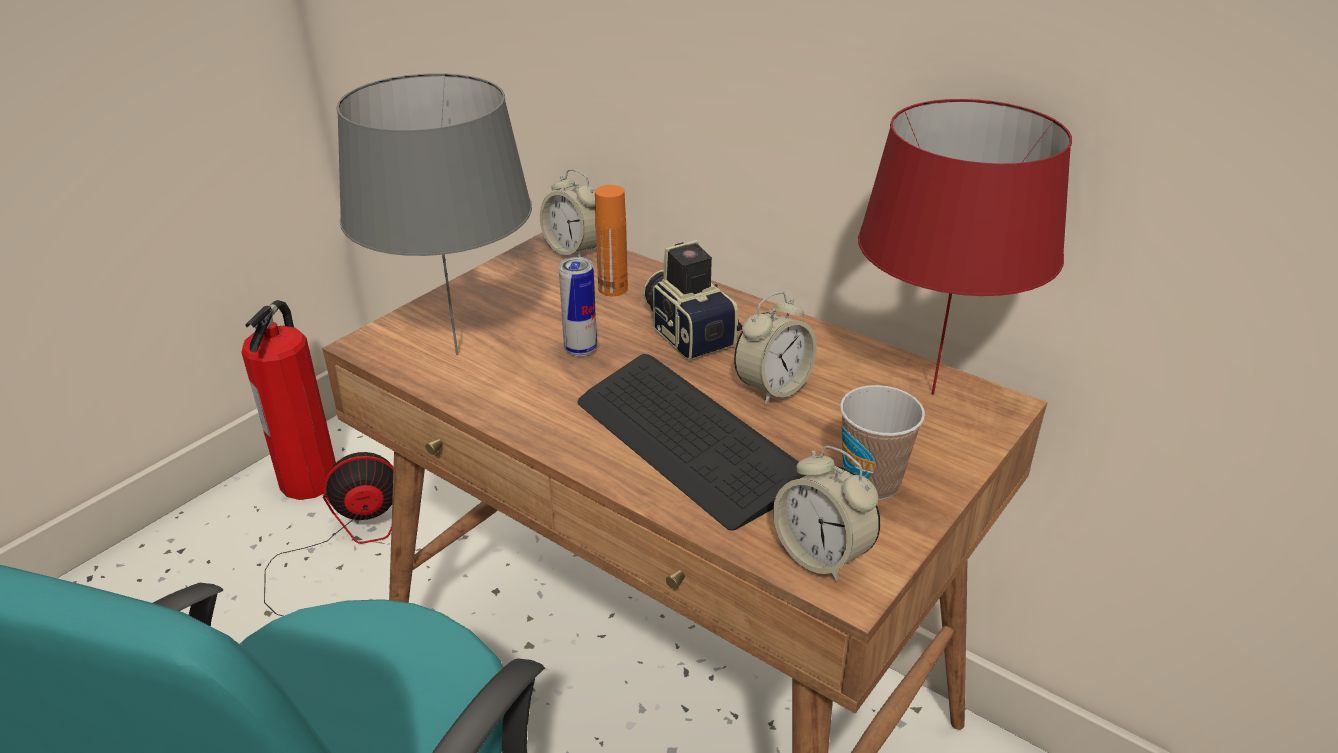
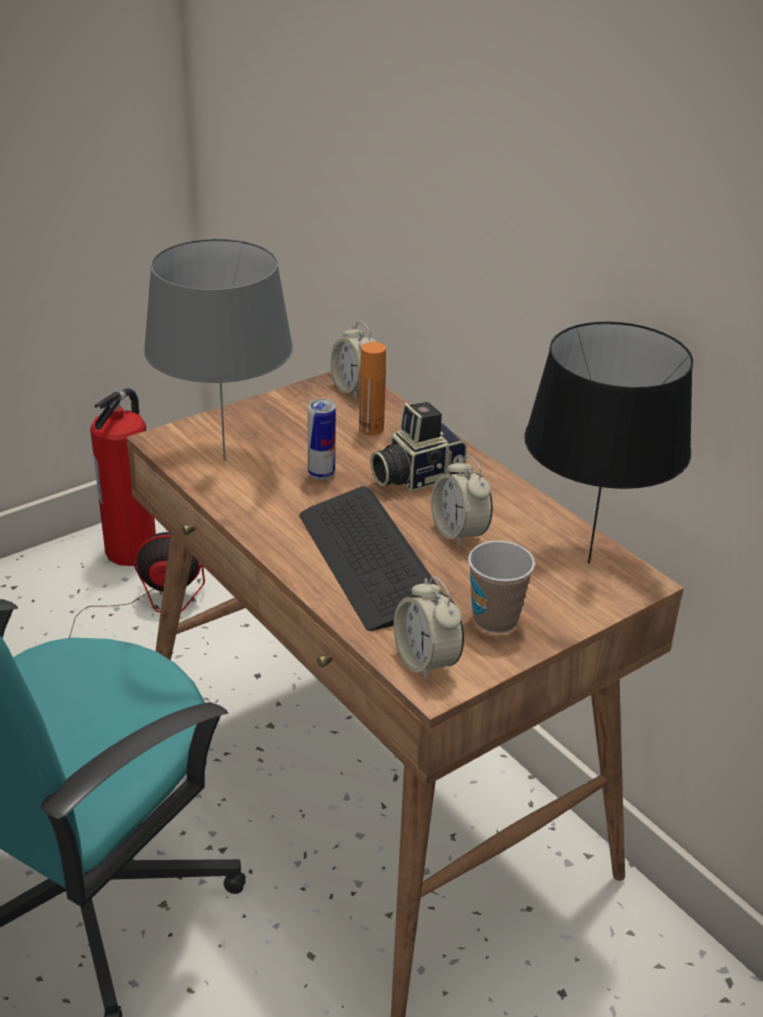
camera: 15 degrees right, 0 degrees up
(689, 332) = (415, 476): camera -> camera turned 105 degrees counterclockwise
(773, 388) = (459, 533): alarm clock -> alarm clock turned 90 degrees clockwise
(934, 395) = (589, 564): red table lamp -> black table lamp

